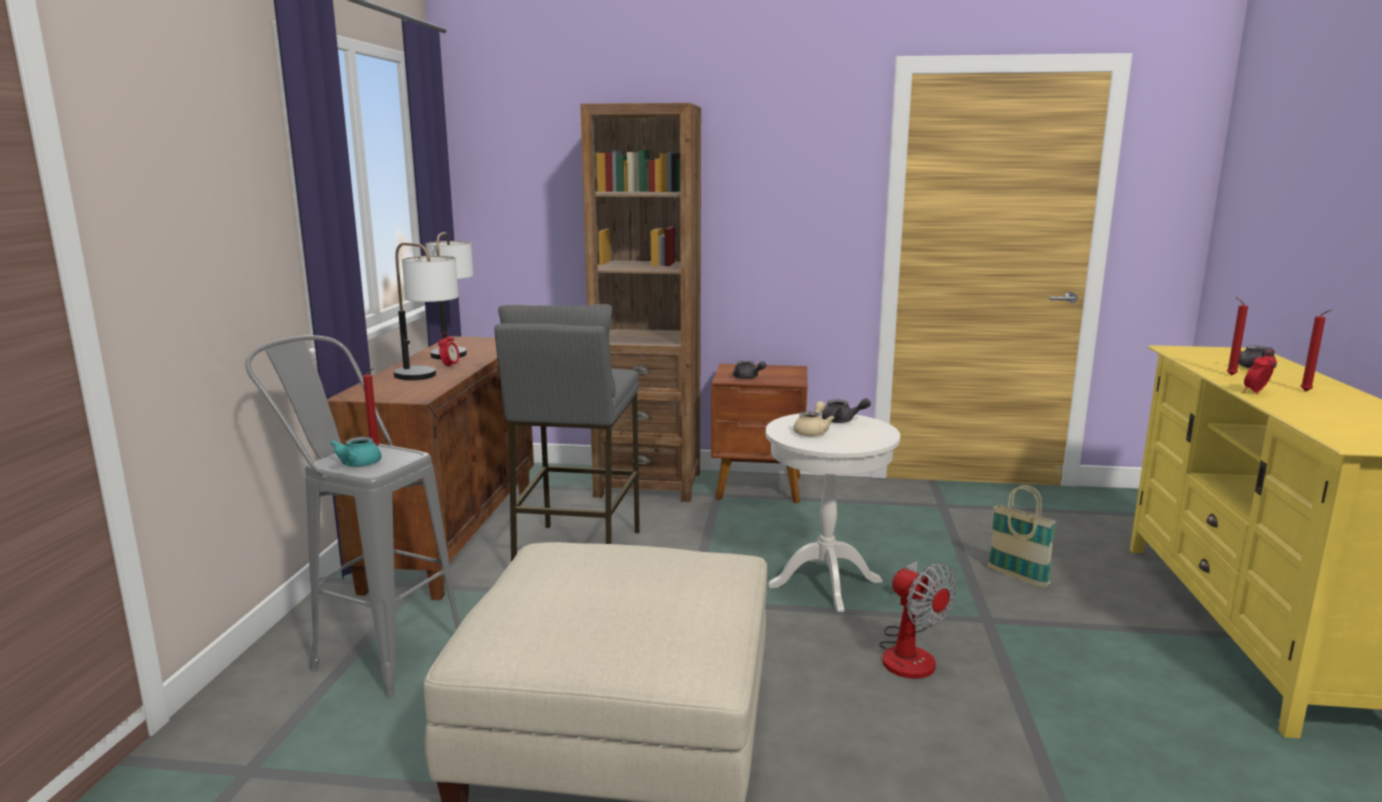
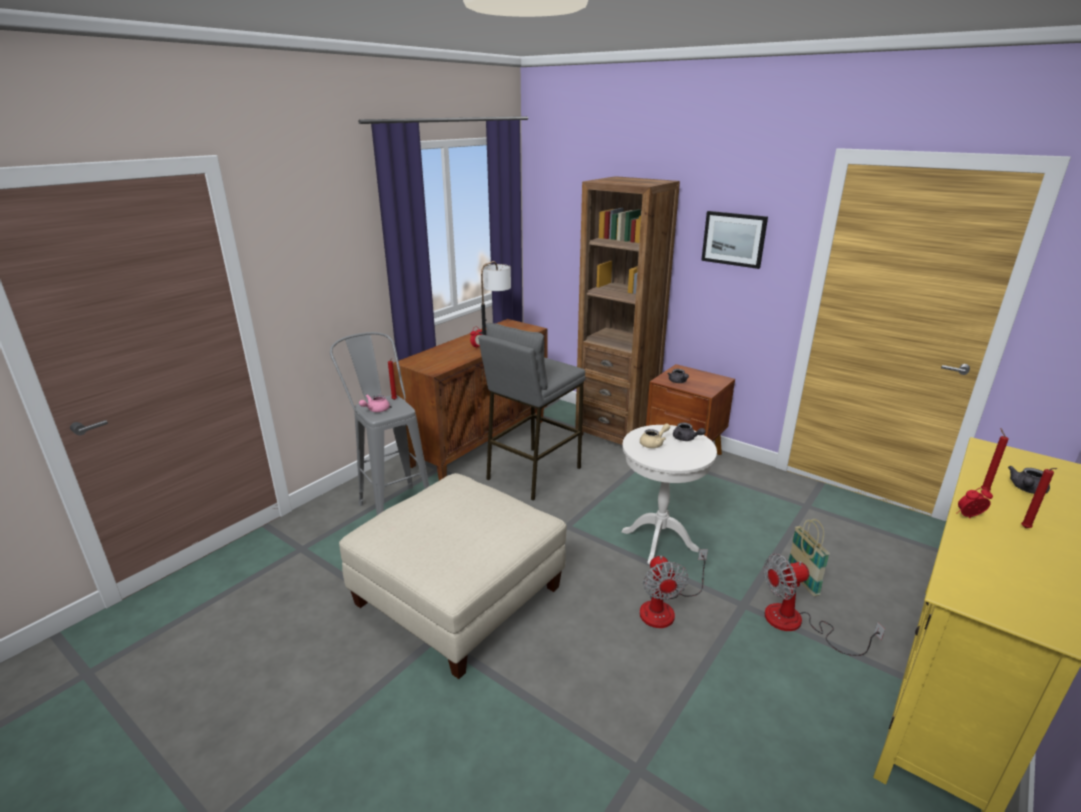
camera: 30 degrees right, 10 degrees up
(356, 465) = (375, 410): turquoise teapot -> pink teapot
(428, 378) = (456, 355): table lamp -> none
(781, 179) = (734, 239): none -> picture
(1058, 620) = (797, 624): none -> fan

